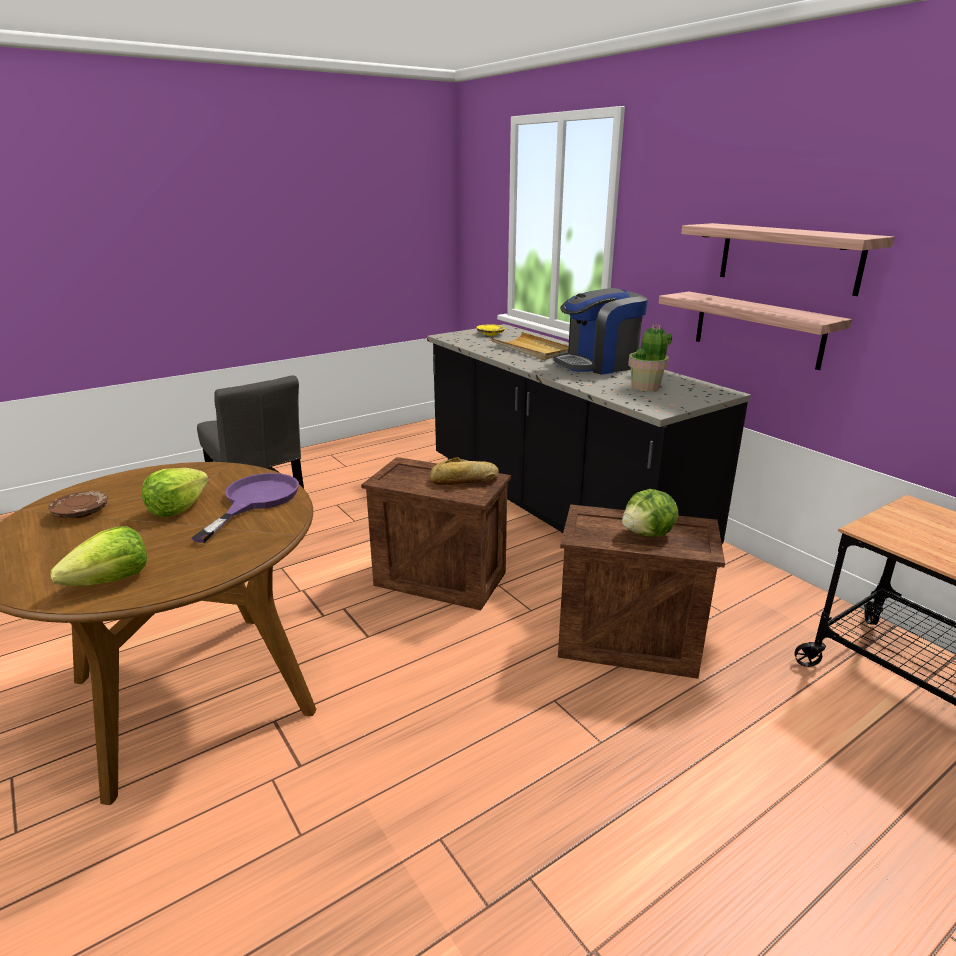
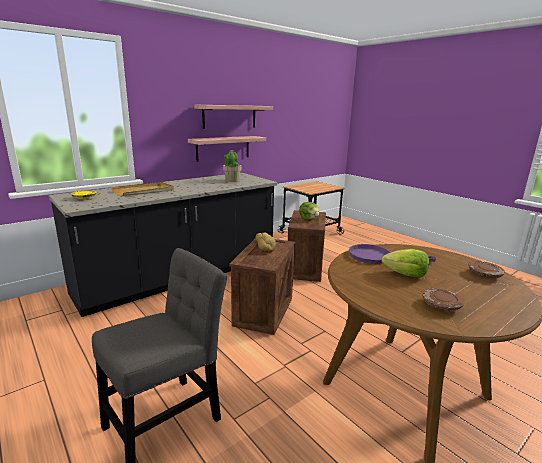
camera: 95 degrees left, 5 degrees down
(111, 580) = (484, 274): lettuce -> brown plate
(598, 364) = (188, 183): coffee machine -> none

